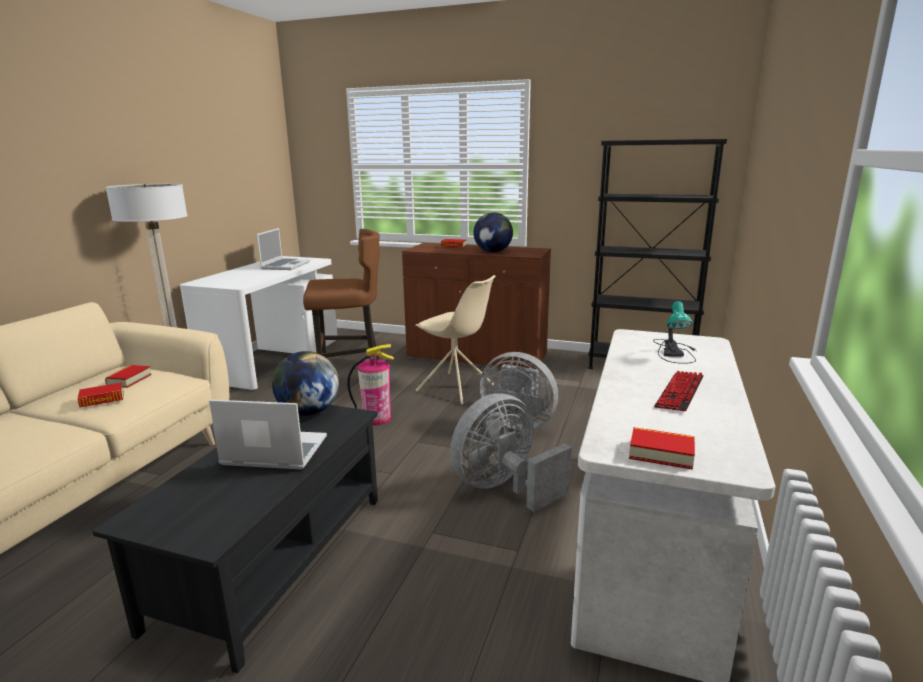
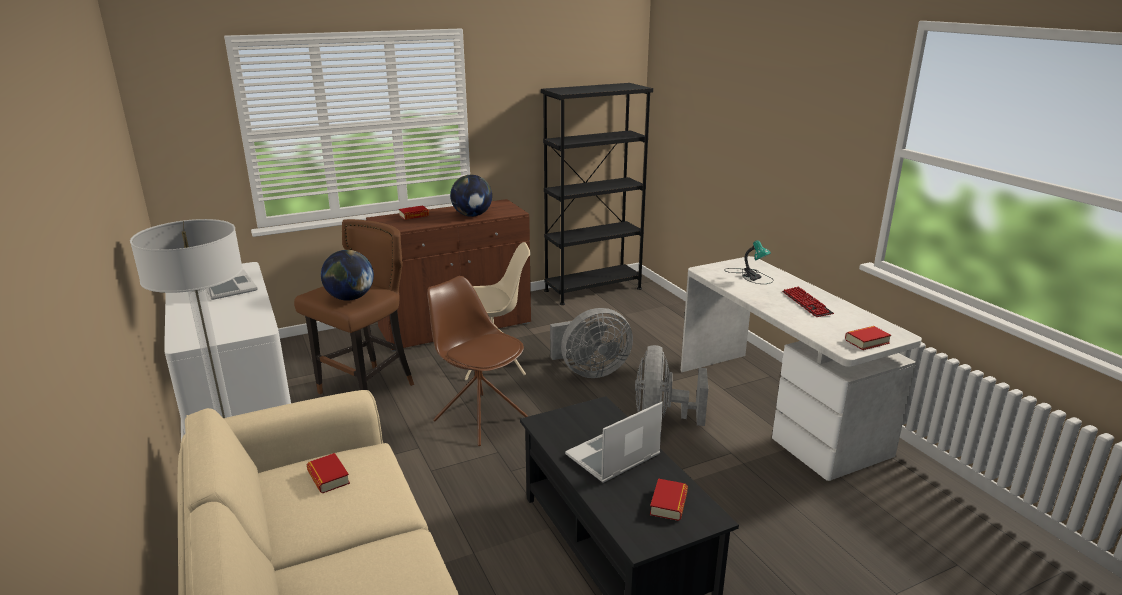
camera: 45 degrees left, 5 degrees up
(102, 399) = (357, 504): book -> book (668, 504)
(308, 412) = (563, 420): globe -> globe (350, 298)
(376, 418) = (479, 418): fire extinguisher -> brown chair

